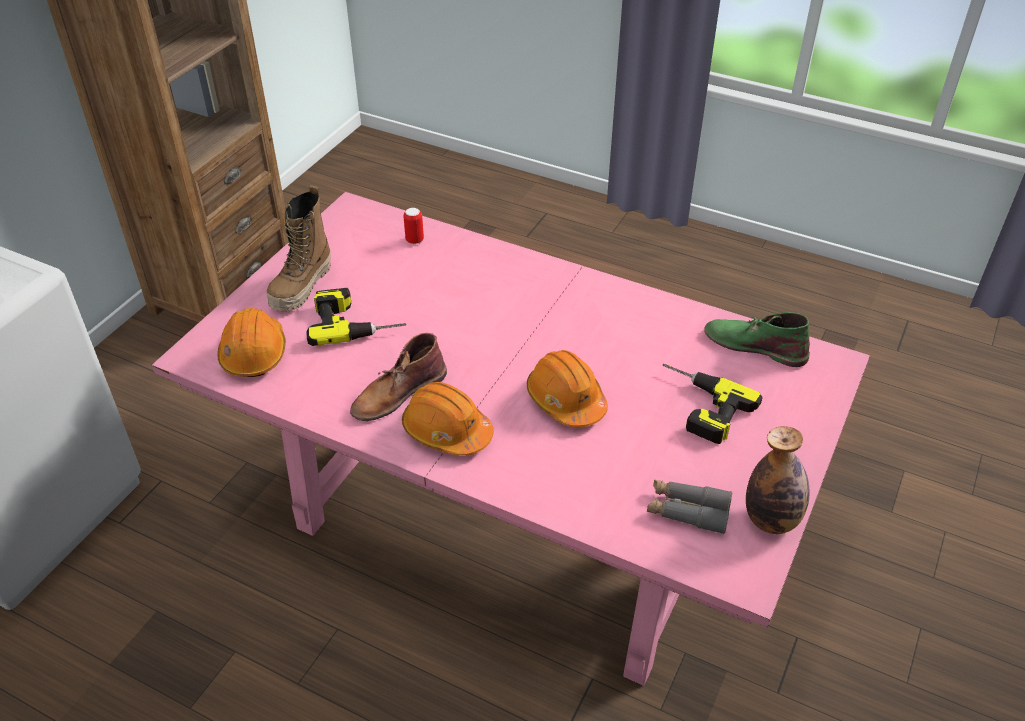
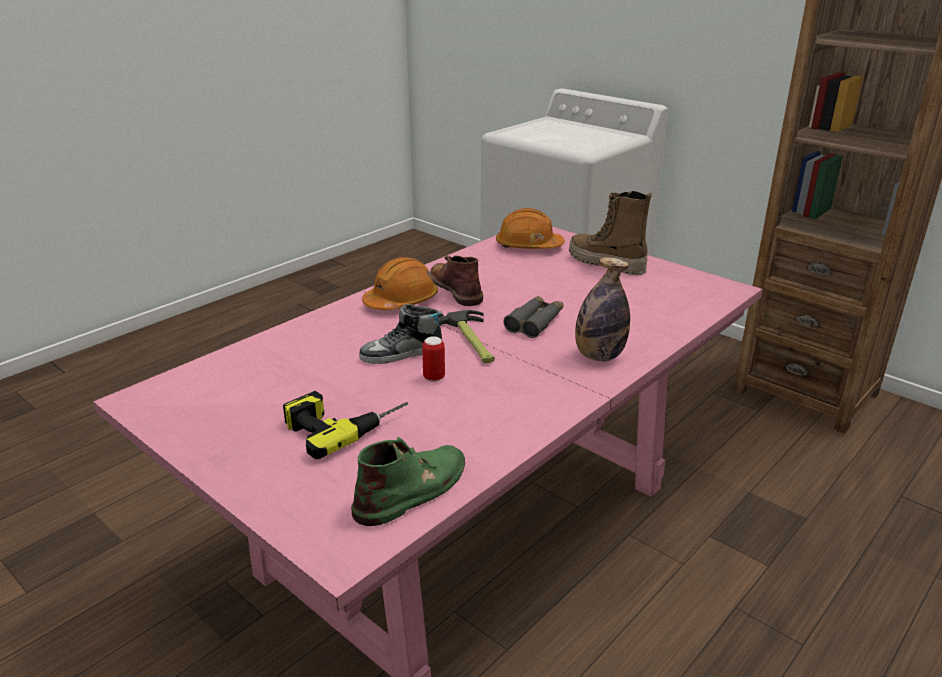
camera: 105 degrees right, 15 degrees down
(356, 321) = (552, 280): power drill -> none
(414, 240) = (671, 312): can -> can (434, 377)
(521, 357) = (471, 341): none -> hammer
(566, 400) = (402, 354): orange hard hat -> shoe
(687, 511) = (228, 387): grey binoculars -> grey binoculars (535, 322)
(771, 520) = (175, 428): bottle -> bottle (599, 356)

